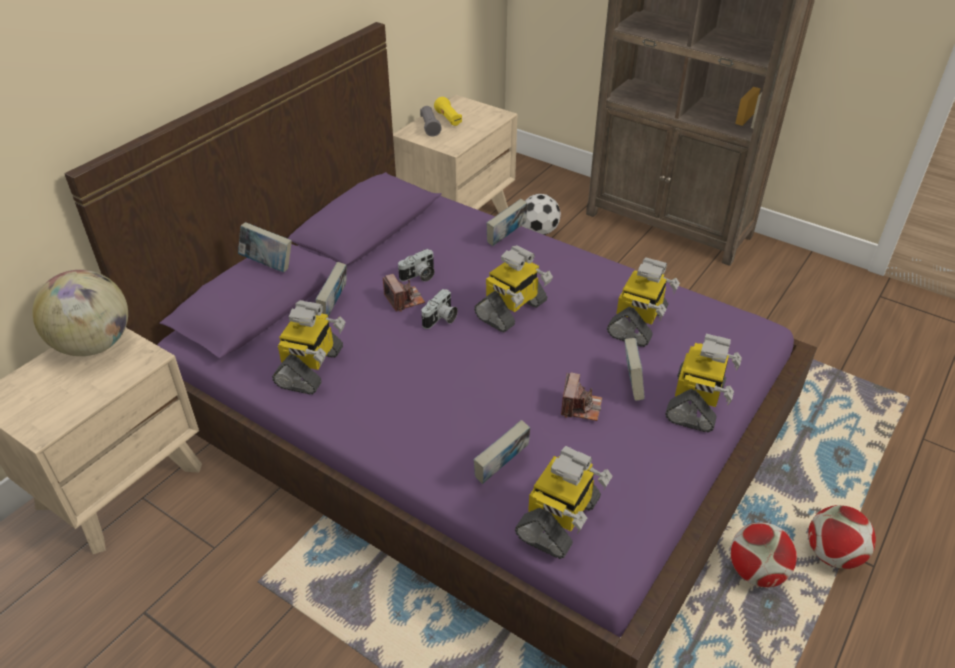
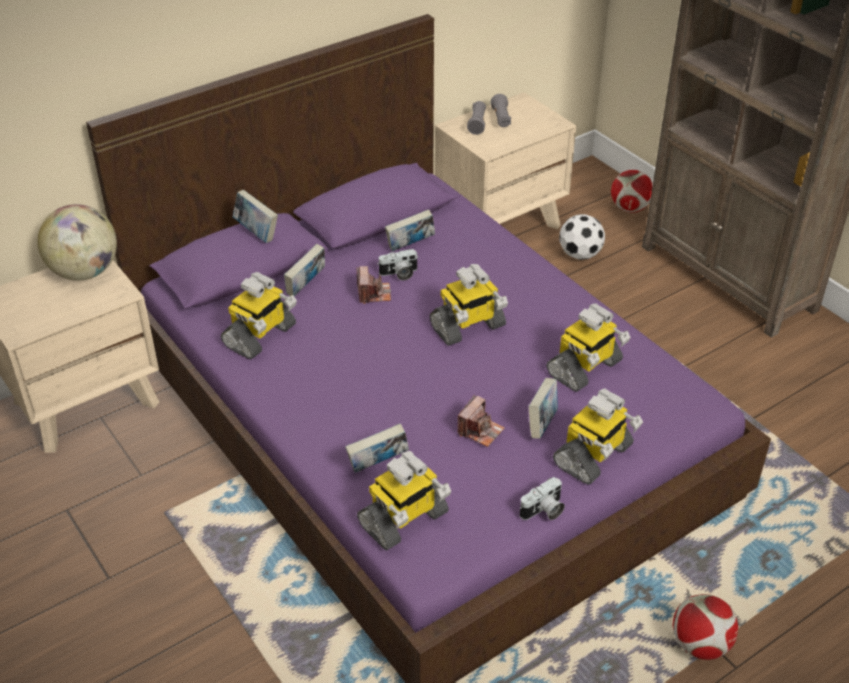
camera: 20 degrees right, 0 degrees up
(441, 319) = (397, 320): camera -> camera (543, 511)
(448, 119) = (501, 119): yellow flashlight -> grey flashlight
(506, 238) = (503, 255): book -> book (410, 246)
(756, 572) = (612, 637): football -> football (630, 208)

